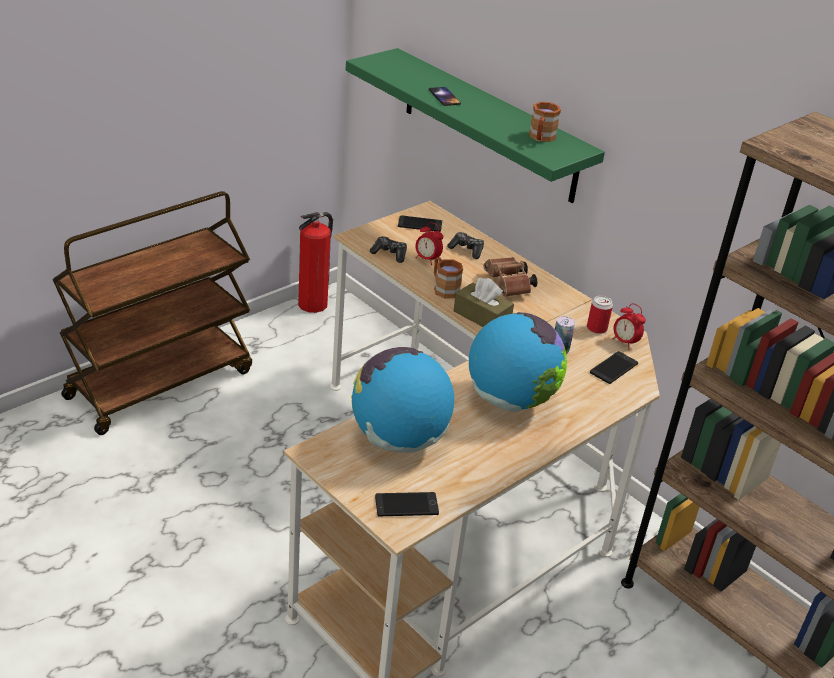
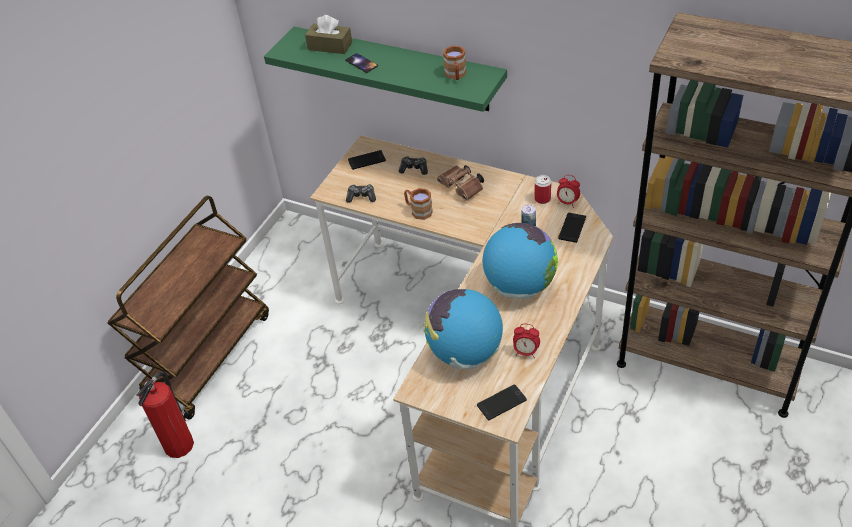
camera: 15 degrees left, 10 degrees up
(313, 304) = (281, 236): fire extinguisher -> fire extinguisher (179, 444)
(427, 259) = (391, 190): alarm clock -> alarm clock (526, 352)
(482, 317) = (459, 224): brown tissue box -> brown tissue box (330, 46)

